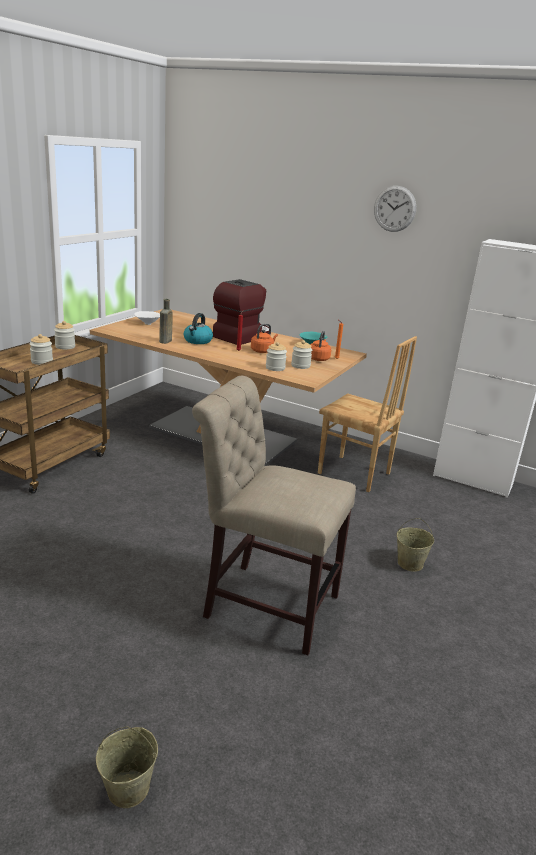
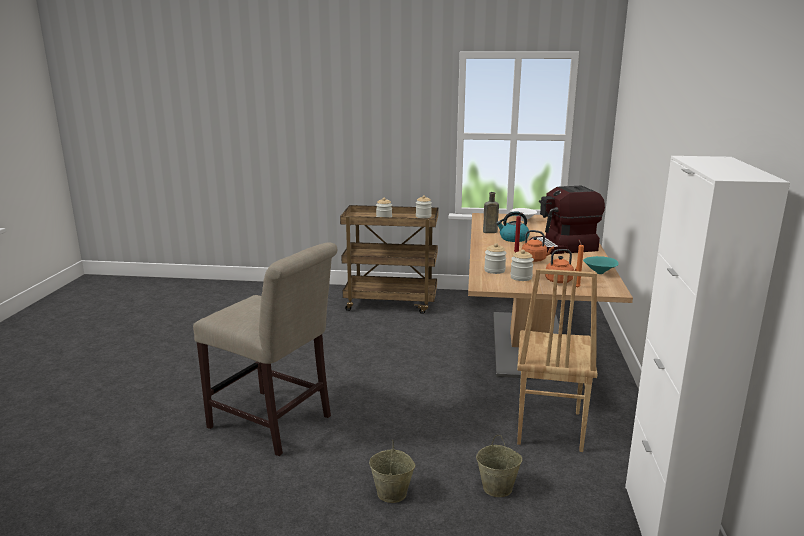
camera: 70 degrees right, 5 degrees down
(129, 788) = (84, 418): beige bucket -> beige bucket (498, 488)
(242, 336) = (563, 247): coffee machine -> coffee machine turned 150 degrees clockwise
(265, 603) = (275, 424): beige chair -> beige chair turned 120 degrees clockwise
(394, 209) = (695, 114): wall clock -> none

